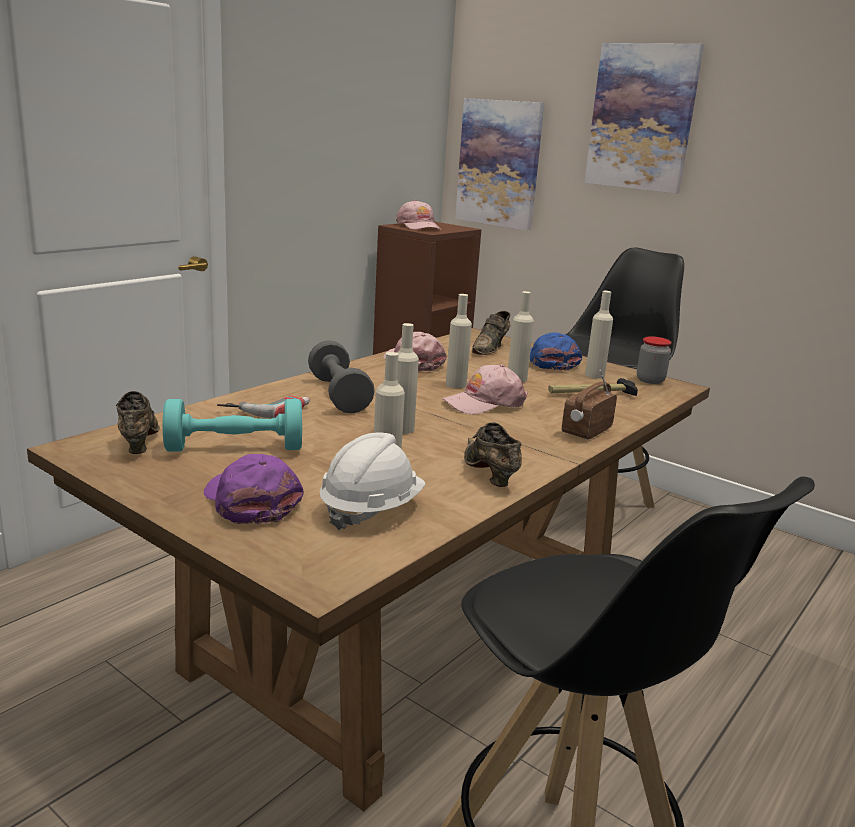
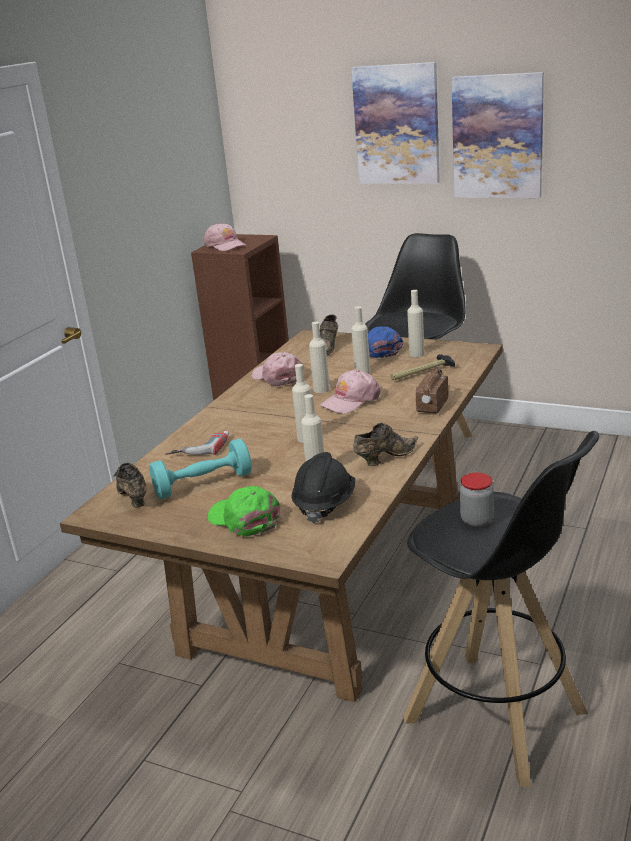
camera: 10 degrees left, 5 degrees up
(251, 501) = (244, 519): purple cap -> green cap
(339, 395) = (243, 421): grey dumbbell -> none
(371, 510) = (324, 504): white hard hat -> black hard hat
(489, 474) = (384, 458): brown shoe -> brown shoe turned 90 degrees clockwise
(499, 163) = (279, 175): picture -> picture (497, 137)
(650, 380) = (458, 348): jar -> jar (477, 520)

